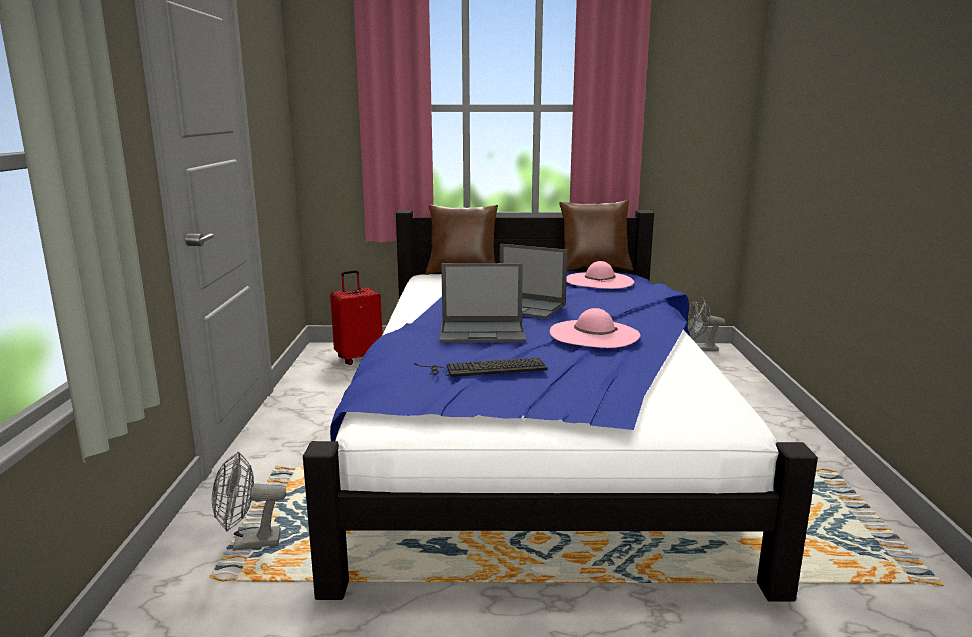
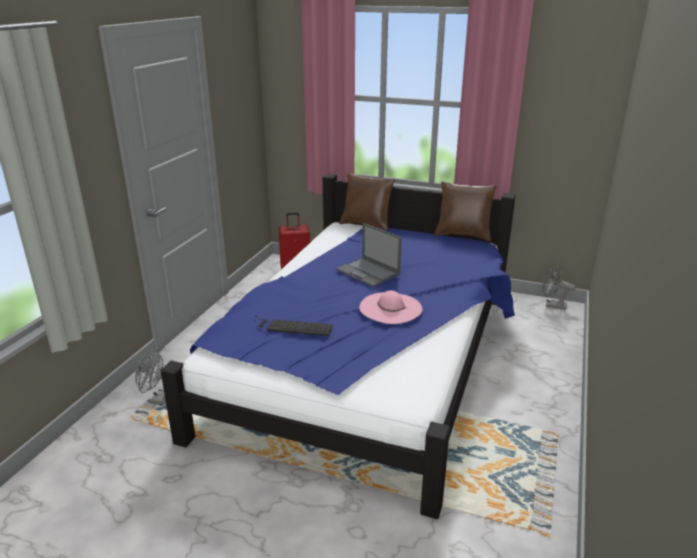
camera: 20 degrees right, 10 degrees up
(483, 332) = (321, 293): laptop -> none
(599, 280) = (450, 251): pink hat -> none

